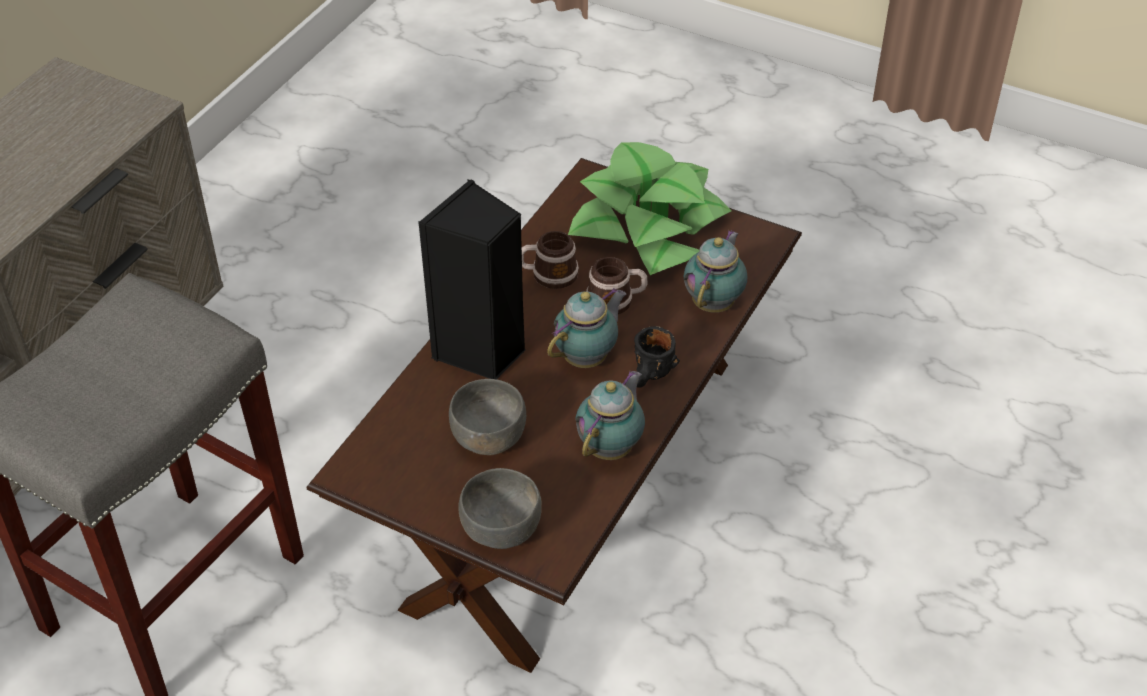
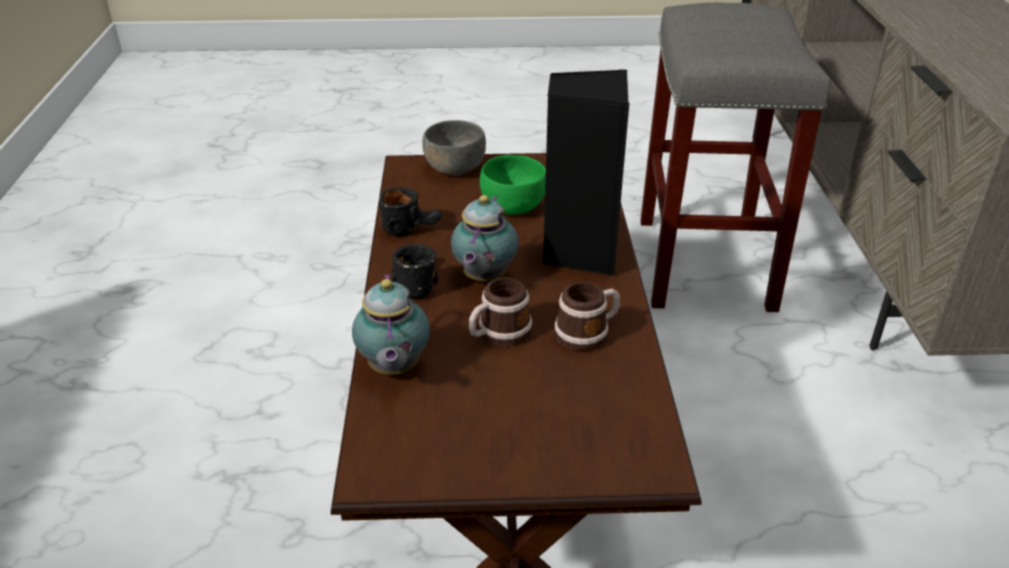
camera: 150 degrees right, 10 degrees down
(488, 438) = (512, 205): grey bowl -> green bowl
(611, 447) = (412, 229): teapot -> black mug
(648, 226) = (530, 429): potted plant -> none

